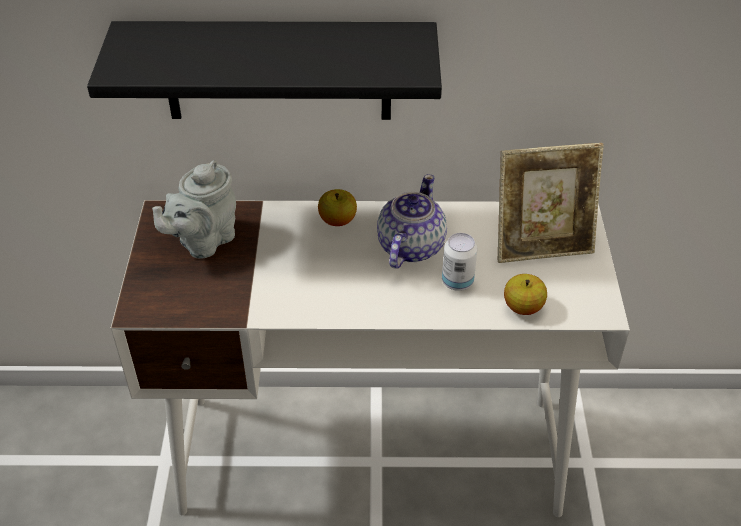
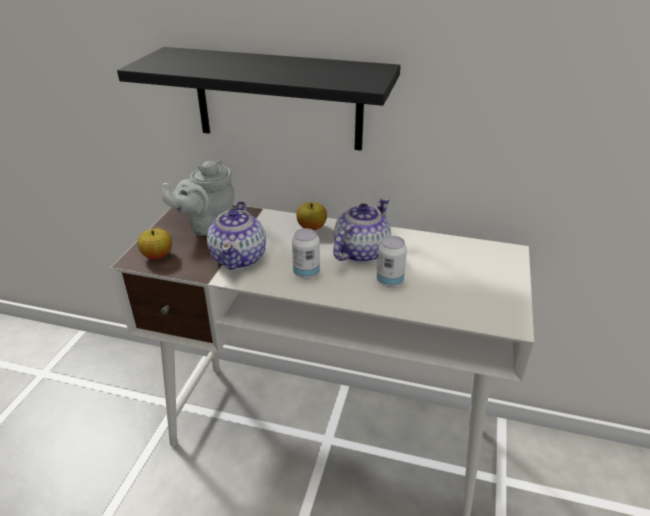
camera: 15 degrees right, 10 degrees down
(267, 283) = (239, 257): none -> teapot
(357, 289) = (306, 273): none -> can
(523, 307) = (440, 308): apple -> apple (157, 256)
(541, 245) = (470, 267): picture frame -> none

